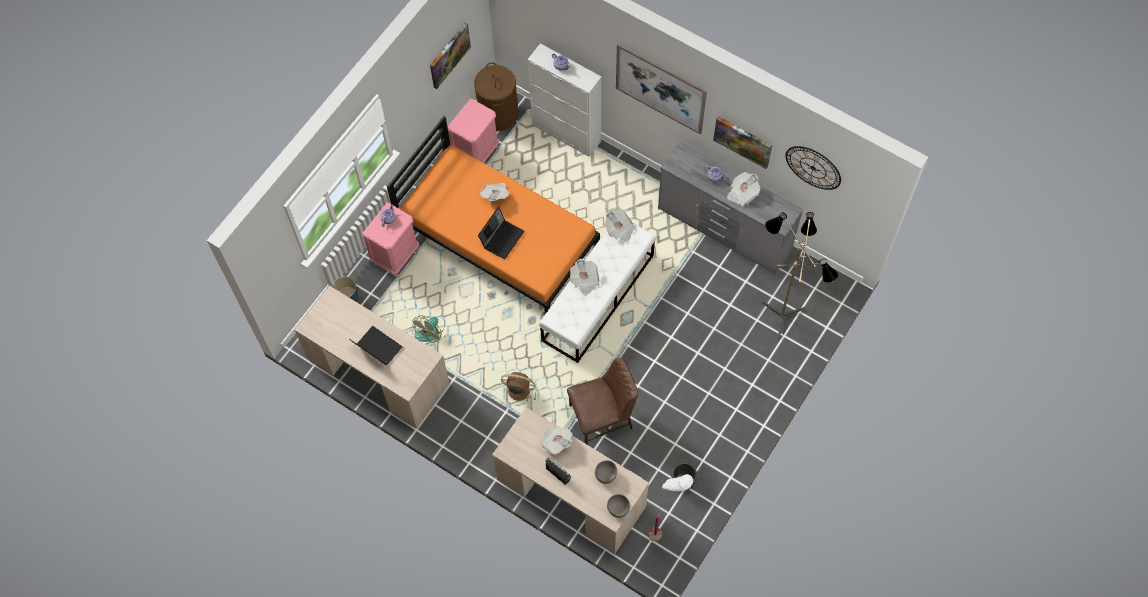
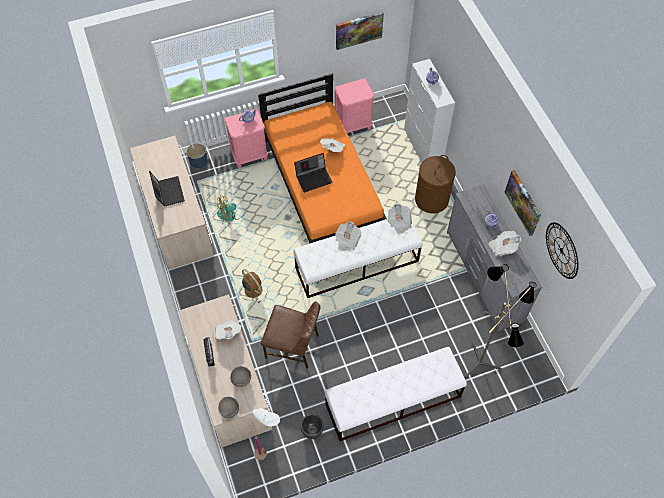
camera: 35 degrees right, 5 degrees down
(498, 114) = (387, 110): brown laundry basket -> brown laundry basket (431, 199)
(660, 89) = (486, 128): picture -> none
(732, 404) = (393, 401): none -> white bench

